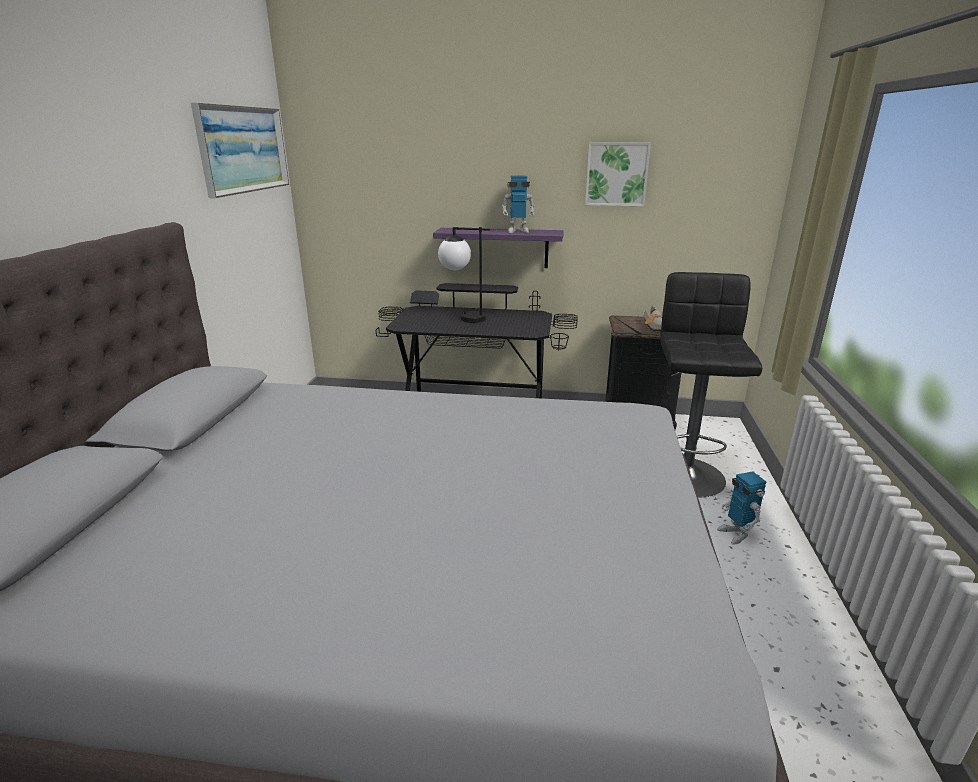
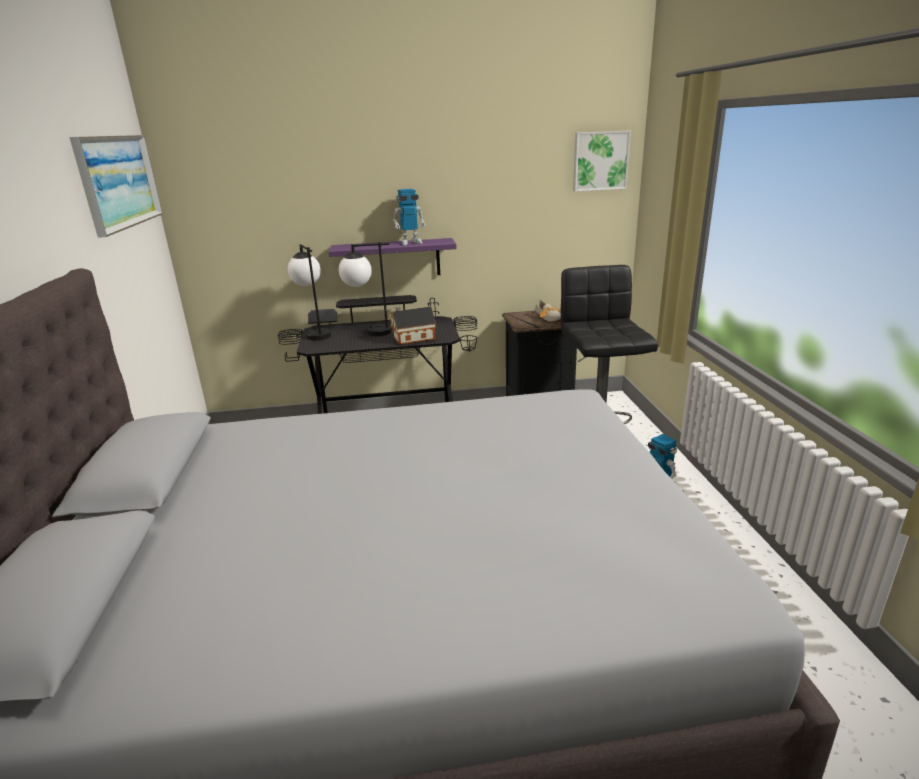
camera: 15 degrees left, 0 degrees up
(412, 313) = (315, 333): none -> table lamp
(501, 328) = (412, 338): none -> toy house
(616, 174) = (495, 182): picture -> picture (600, 161)

